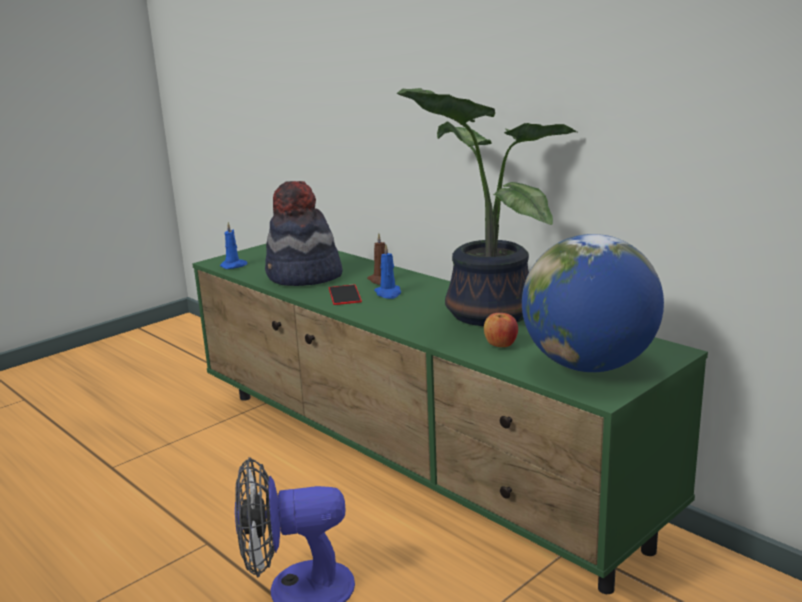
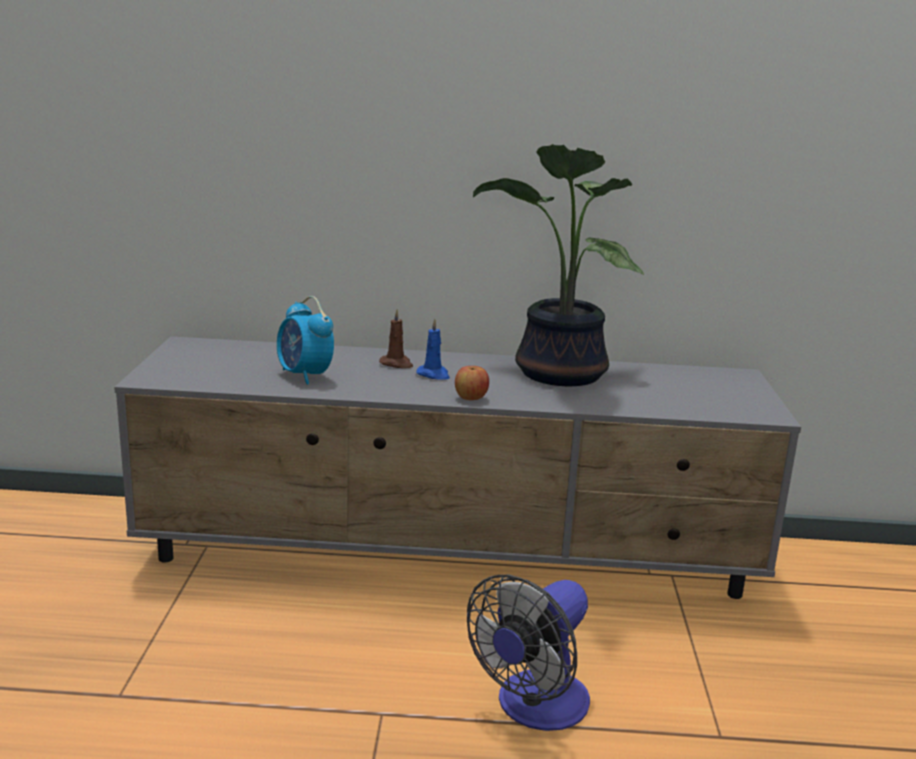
camera: 45 degrees left, 0 degrees up
(234, 266) = (185, 379): blue candle -> none
(304, 277) = (304, 376): hat -> alarm clock
(344, 295) = (394, 385): phone -> none
(410, 463) = (453, 559): green tv stand -> grey tv stand
(501, 345) = (628, 397): apple -> apple (471, 398)
(589, 366) = (718, 397): globe -> none

